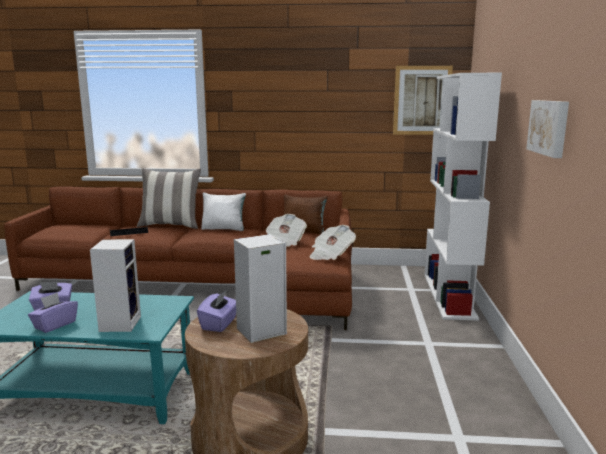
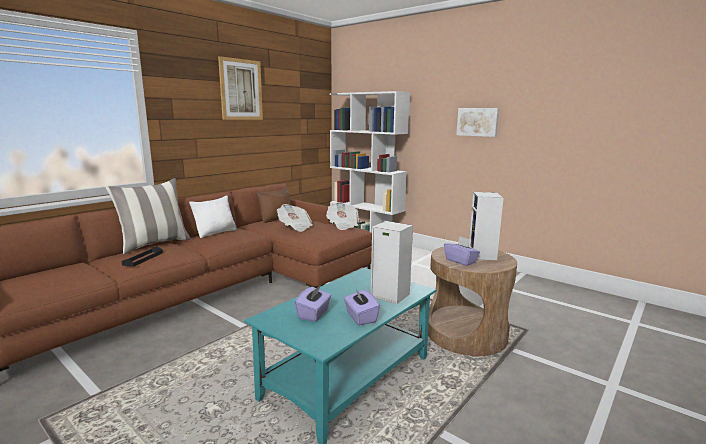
camera: 55 degrees left, 0 degrees up
(422, 100) = (309, 110): picture -> picture (241, 89)

